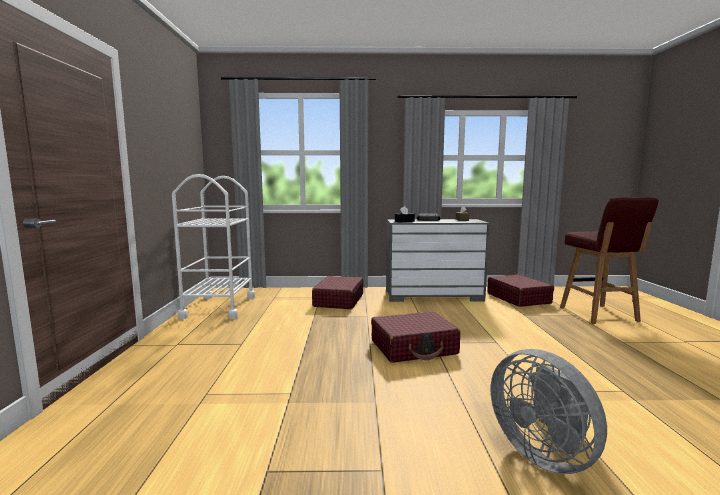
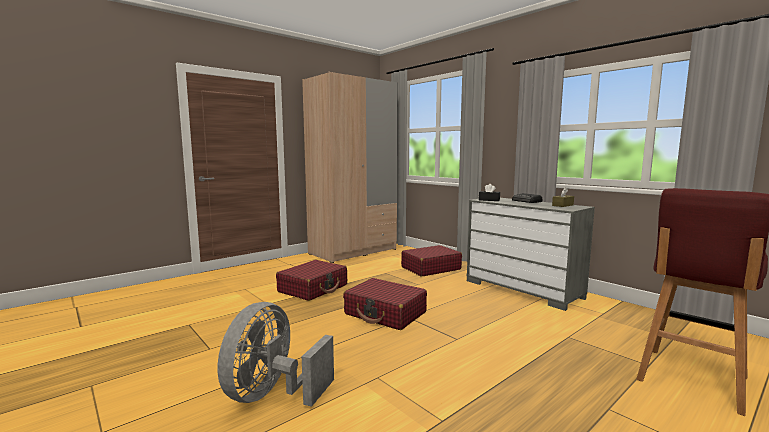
camera: 50 degrees right, 0 degrees up
(219, 307) = (353, 251): white cart -> beige wardrobe
(518, 298) = (622, 323): red suitcase -> red suitcase (313, 288)

